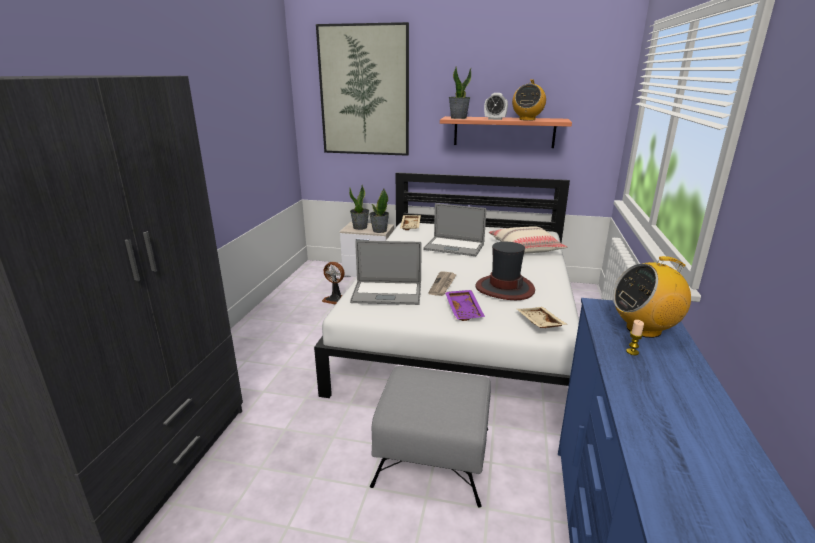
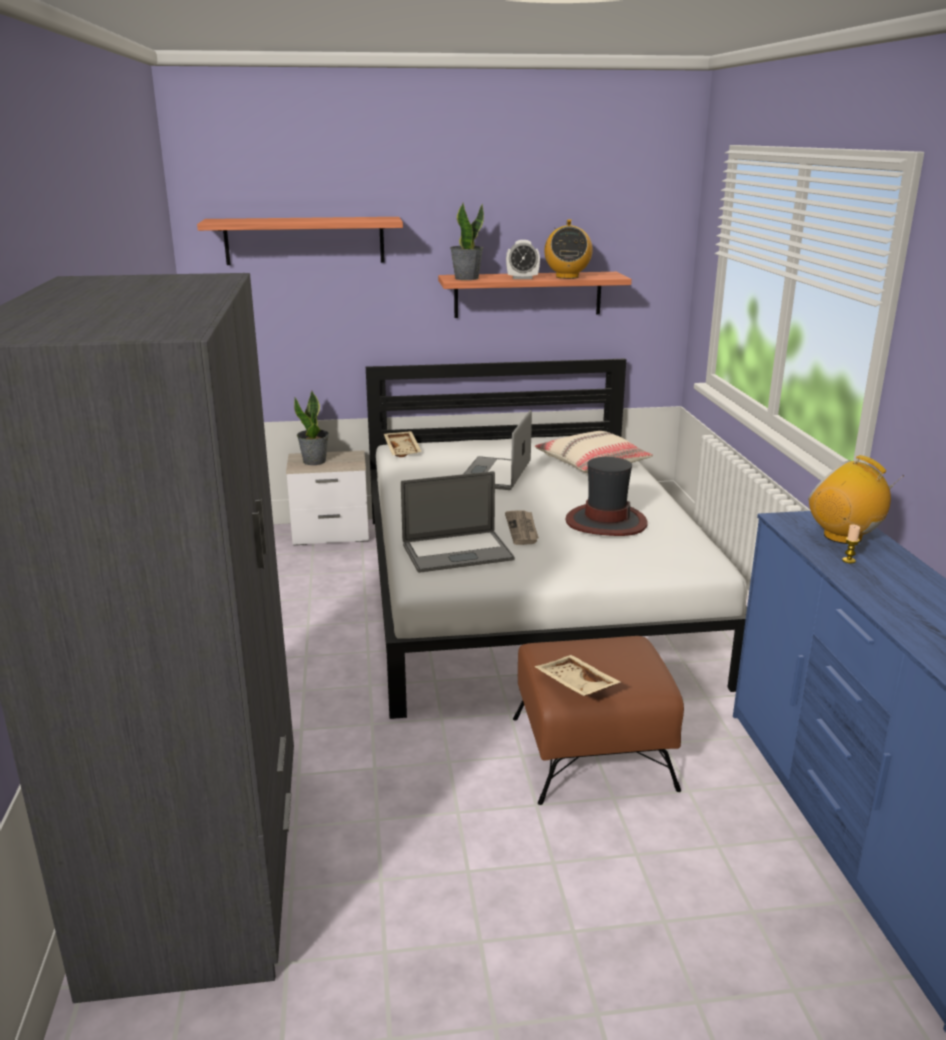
camera: 20 degrees left, 0 degrees up
(335, 299) = (308, 583): fan -> none
(364, 91) = (304, 240): picture -> shelf
(379, 230) = (350, 463): potted plant -> none
(434, 456) = (593, 753): grey ottoman -> brown ottoman
(454, 247) = (495, 474): laptop -> laptop turned 105 degrees clockwise
(464, 310) = (578, 557): purple tray -> none
(538, 323) = (678, 558): beige tray -> beige tray (574, 685)
(644, 329) = (843, 536): radio -> radio turned 75 degrees clockwise

